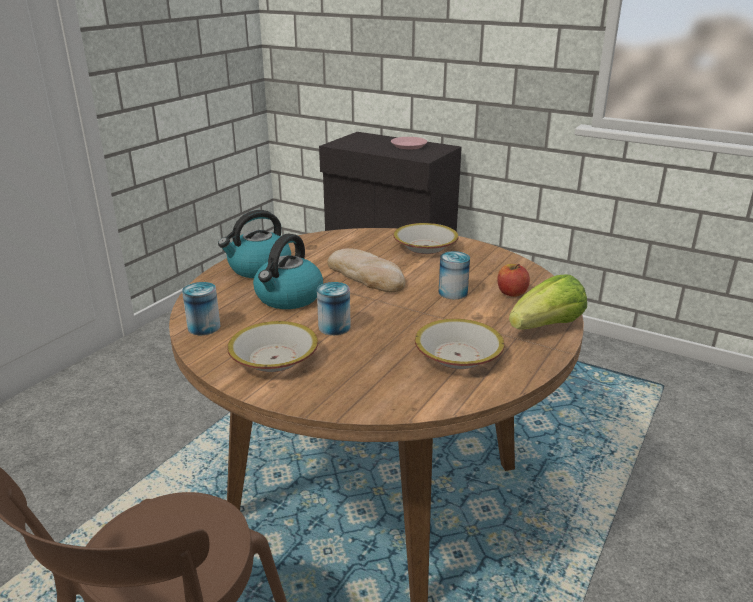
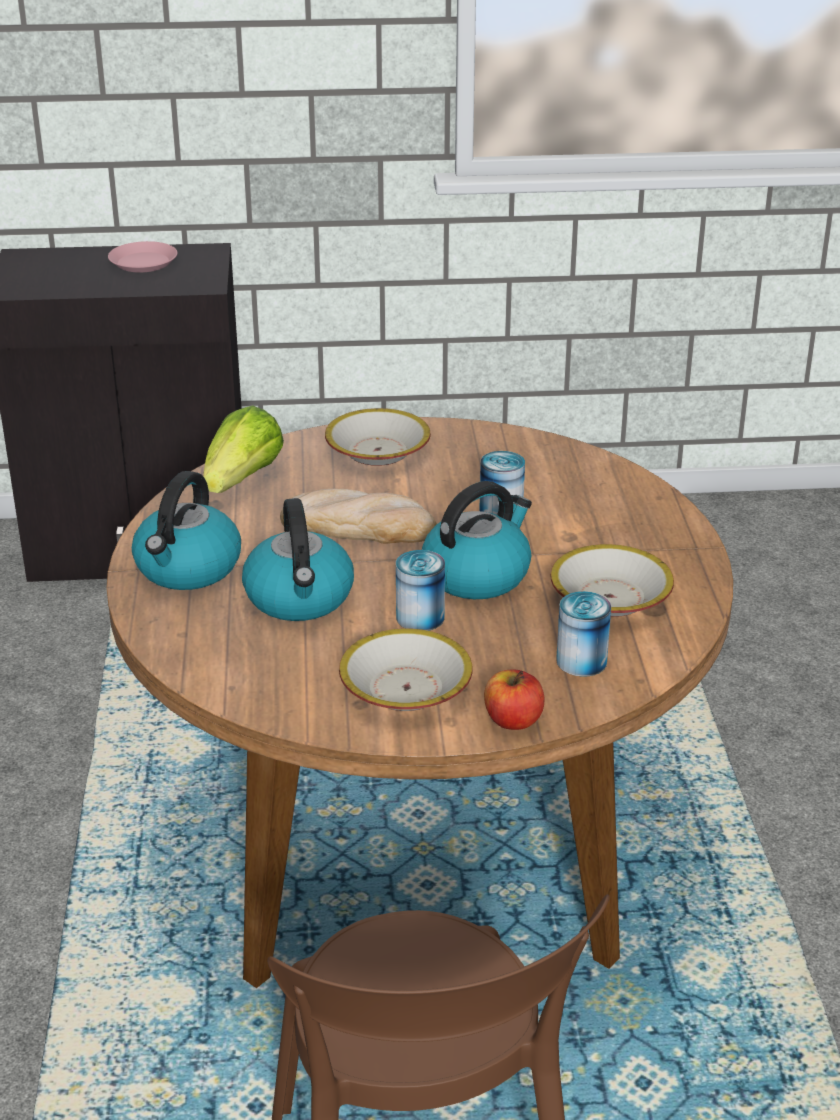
camera: 35 degrees left, 5 degrees up
(204, 327) = (248, 685): can -> can (581, 661)
(395, 317) = (477, 575): none -> kettle
(511, 293) = (570, 488): apple -> apple (513, 720)
(547, 327) = (660, 522): lettuce -> lettuce (242, 480)

